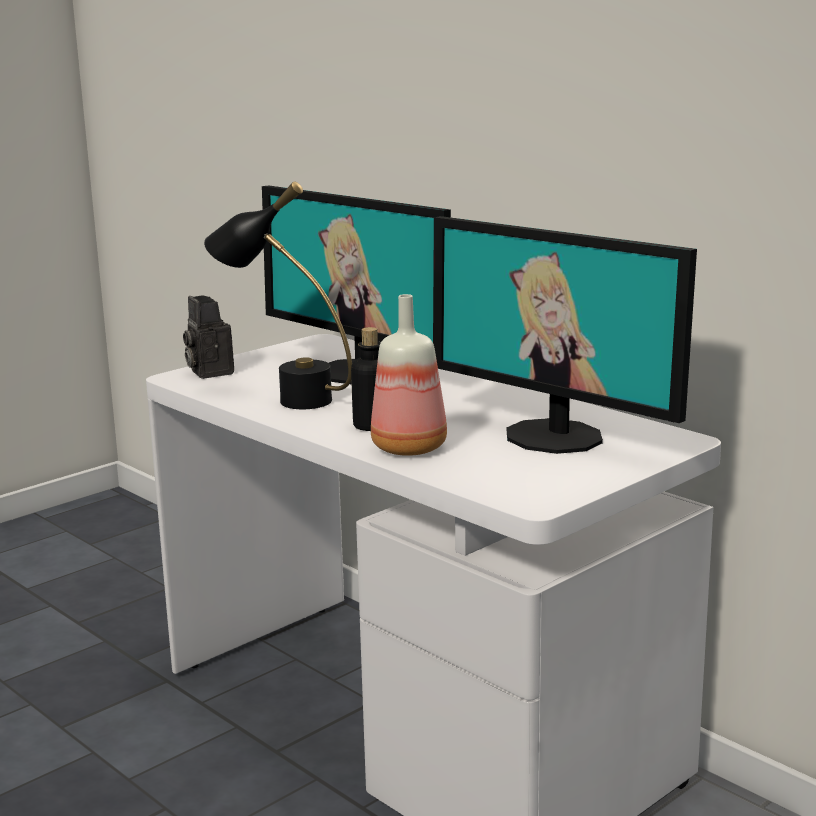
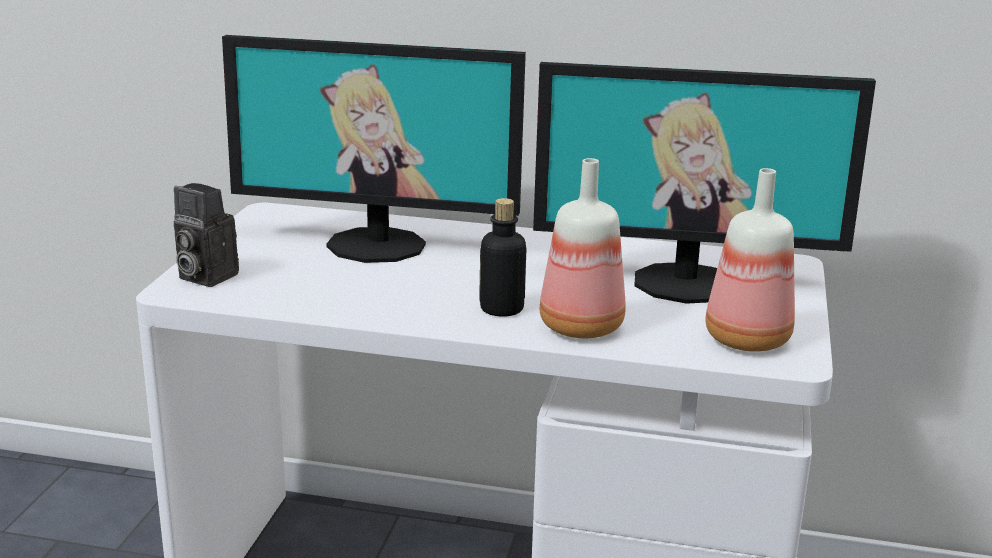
camera: 35 degrees left, 5 degrees up
(285, 397) = (351, 293): black table lamp -> none
(525, 482) = (747, 341): none -> bottle

